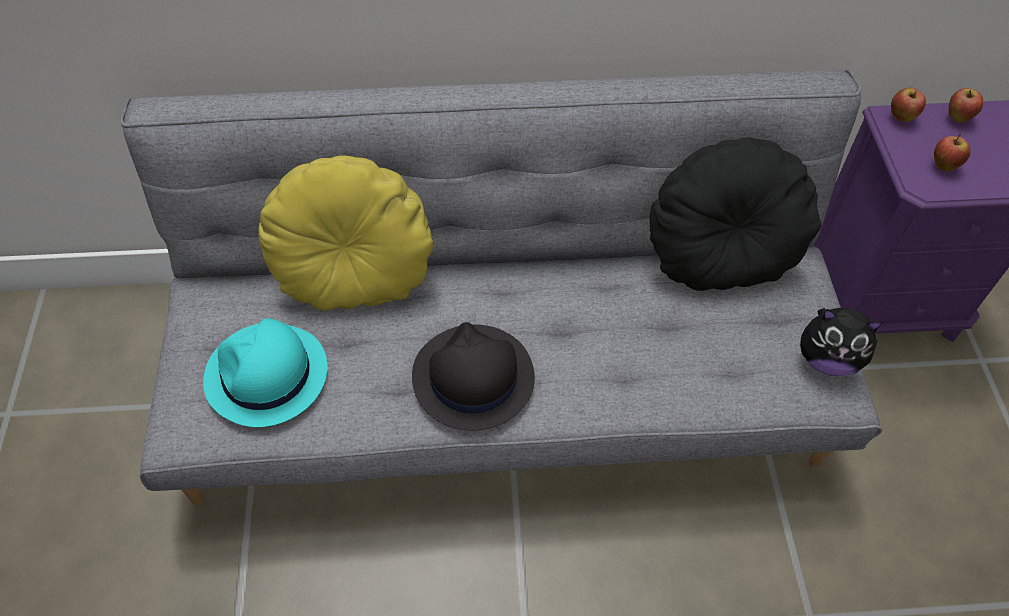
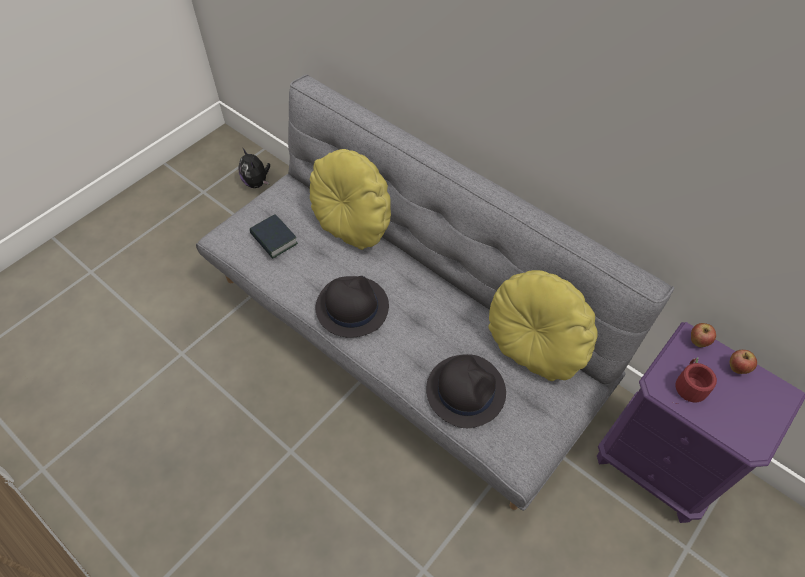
camera: 45 degrees right, 0 degrees up
(266, 375) = (274, 239): turquoise hat -> book
(707, 363) = (465, 390): none -> black hat
(719, 265) = (533, 351): black pillow -> yellow pillow
(827, 359) = (532, 441): plush toy -> plush toy (257, 183)
(943, 166) = (687, 385): apple -> red mug

